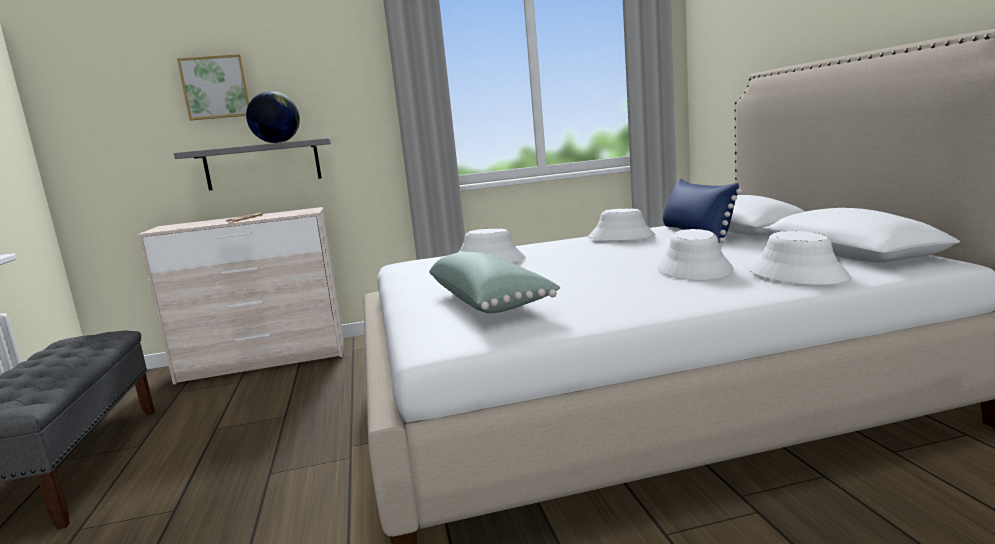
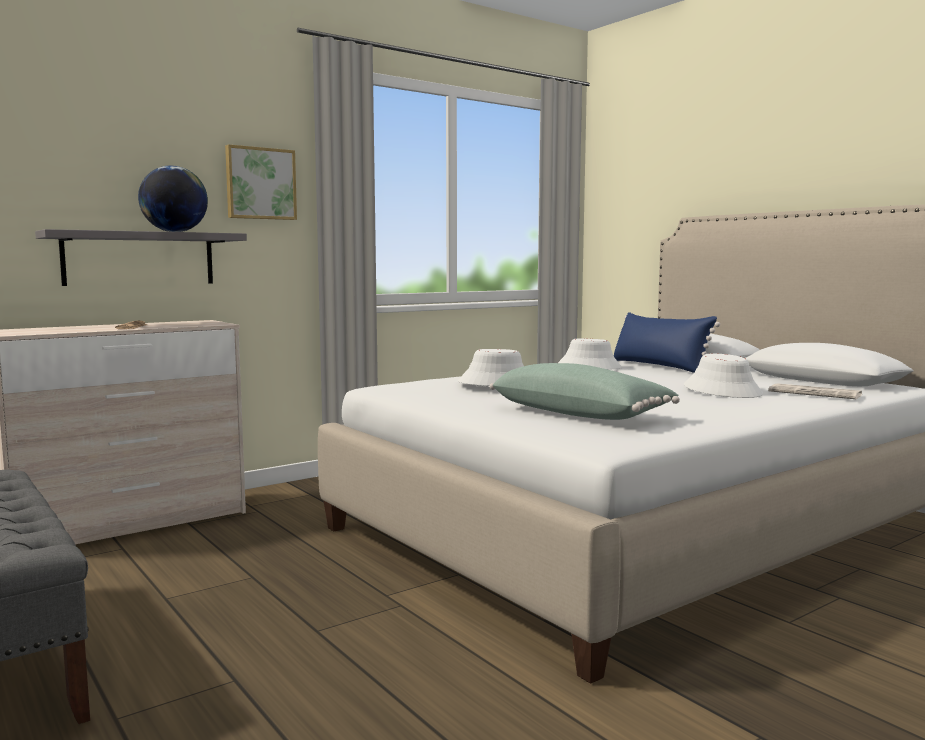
camera: 25 degrees left, 5 degrees down
(216, 87) = (90, 150): picture -> picture (260, 183)
(797, 274) = (816, 393): white hat -> newspaper

